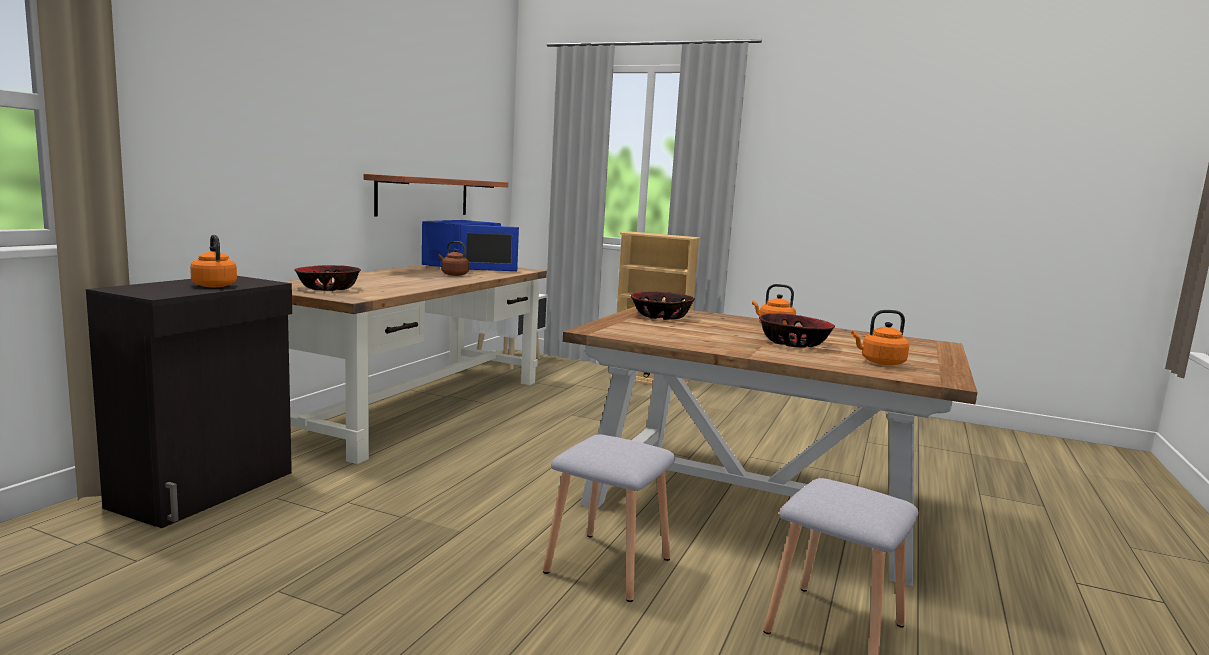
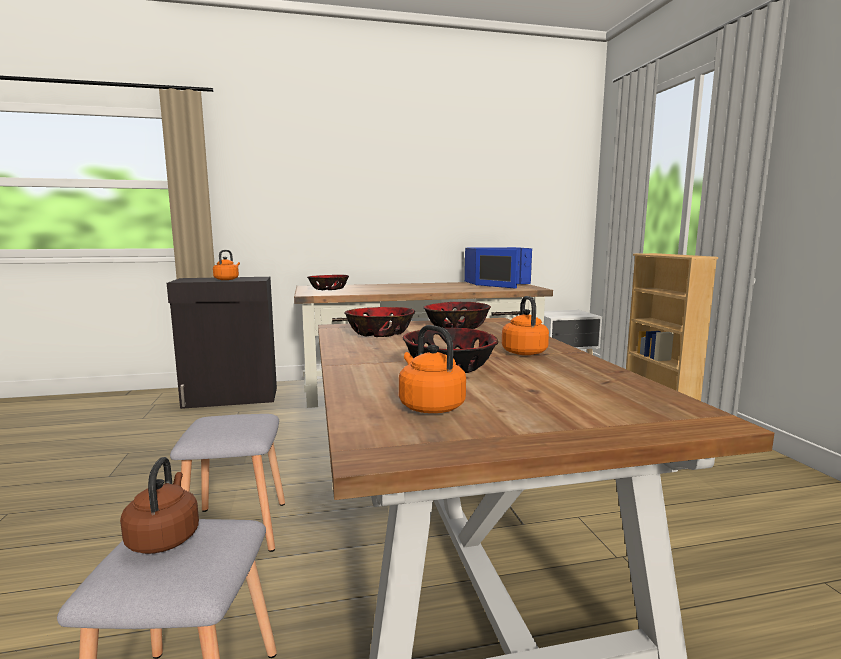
camera: 55 degrees right, 0 degrees up
(423, 196) = (472, 228): shelf -> none
(453, 274) = (452, 287): brown kettle -> brown kettle (164, 537)
(648, 330) = (379, 333): none -> bowl

